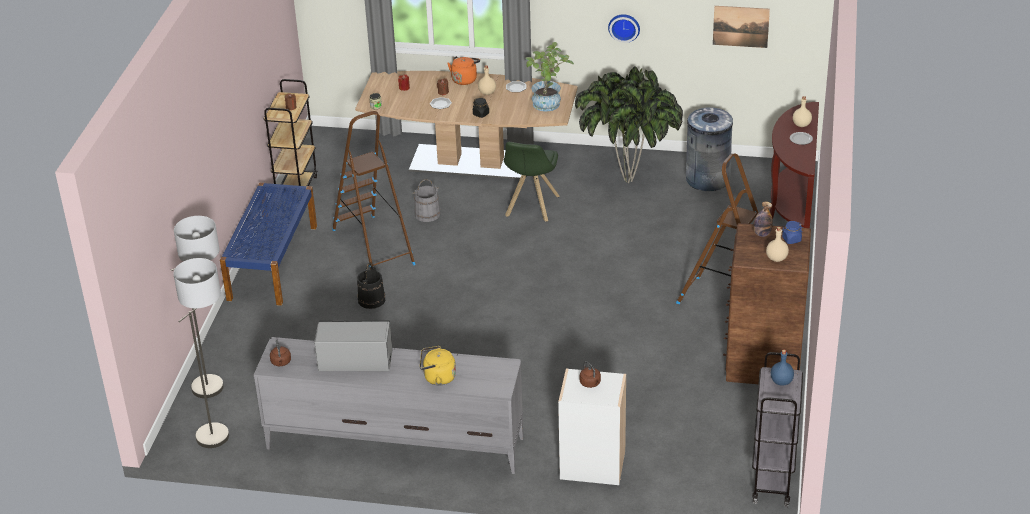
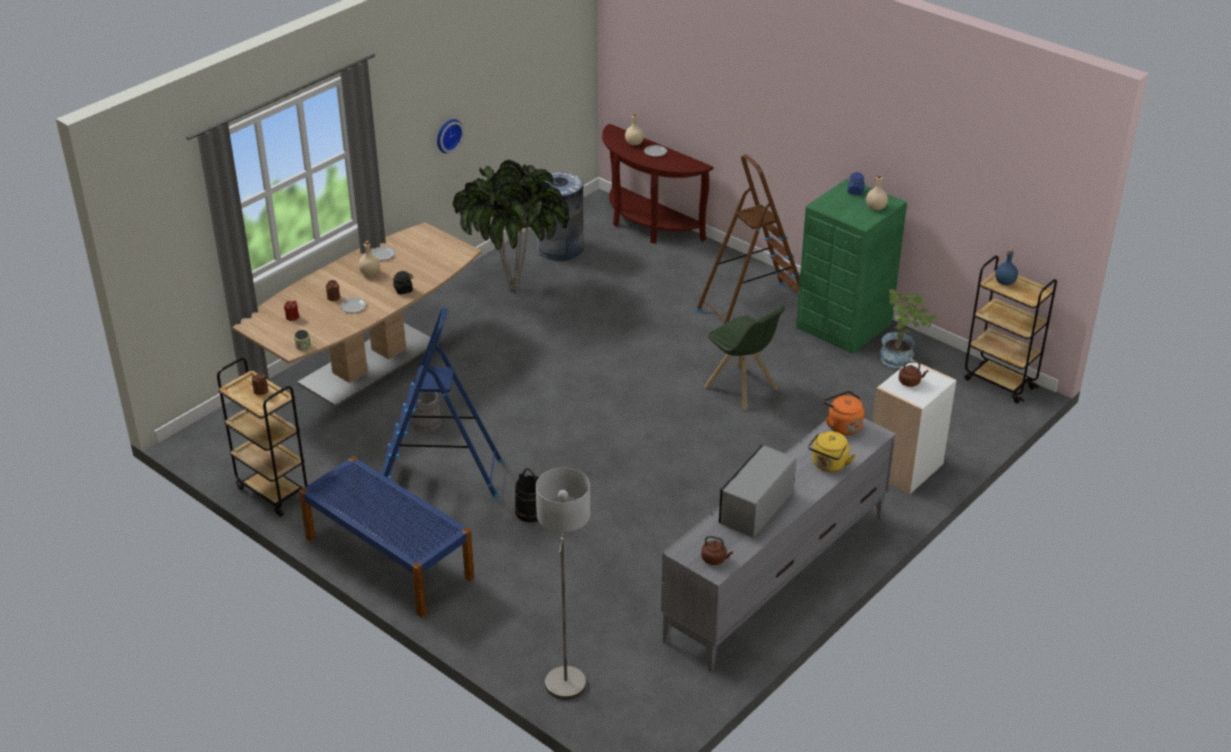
camera: 60 degrees left, 0 degrees up
(219, 431) = (650, 699): grey floor lamp -> none
(372, 246) = (440, 477): brown step ladder -> blue step ladder
(464, 79) = (327, 277): orange kettle -> orange kettle (842, 426)
(531, 206) = (488, 355): green chair -> green chair (742, 388)
(548, 106) = (440, 249): potted plant -> potted plant (901, 359)
(741, 26) = (536, 82): picture -> none
(761, 234) = (834, 201): bottle -> none
(762, 362) = (843, 326): brown dresser -> green dresser
(773, 483) = (1000, 384): grey cart -> brown cart

